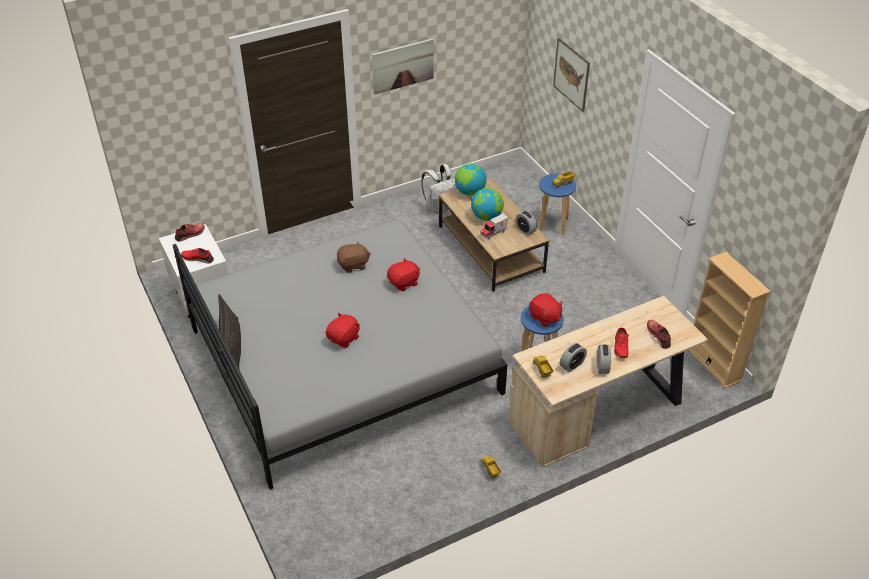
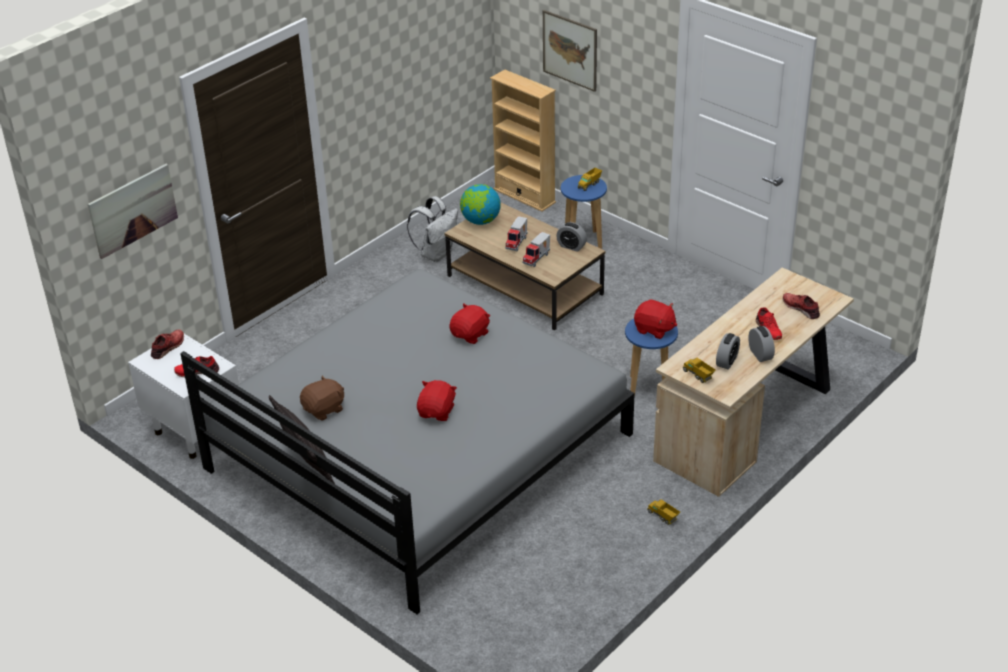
camera: 20 degrees left, 5 degrees down
(353, 265) = (397, 331): brown plush toy -> brown plush toy (324, 409)
(402, 66) = (367, 80): picture -> picture (133, 210)
(486, 217) = (517, 243): globe -> toy truck
(713, 364) = (842, 340): beige bookcase -> beige bookcase (524, 196)

